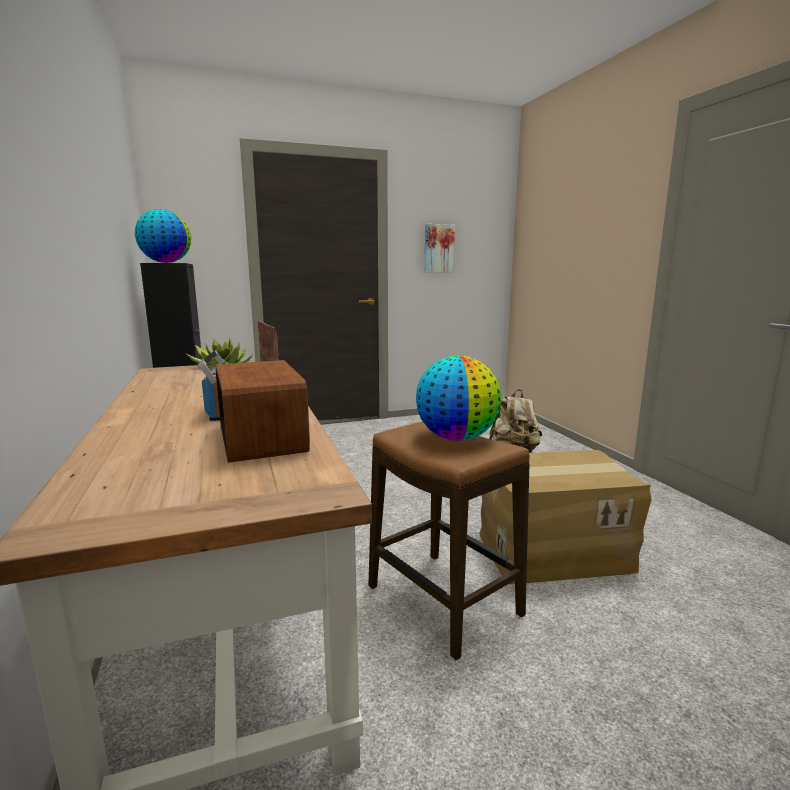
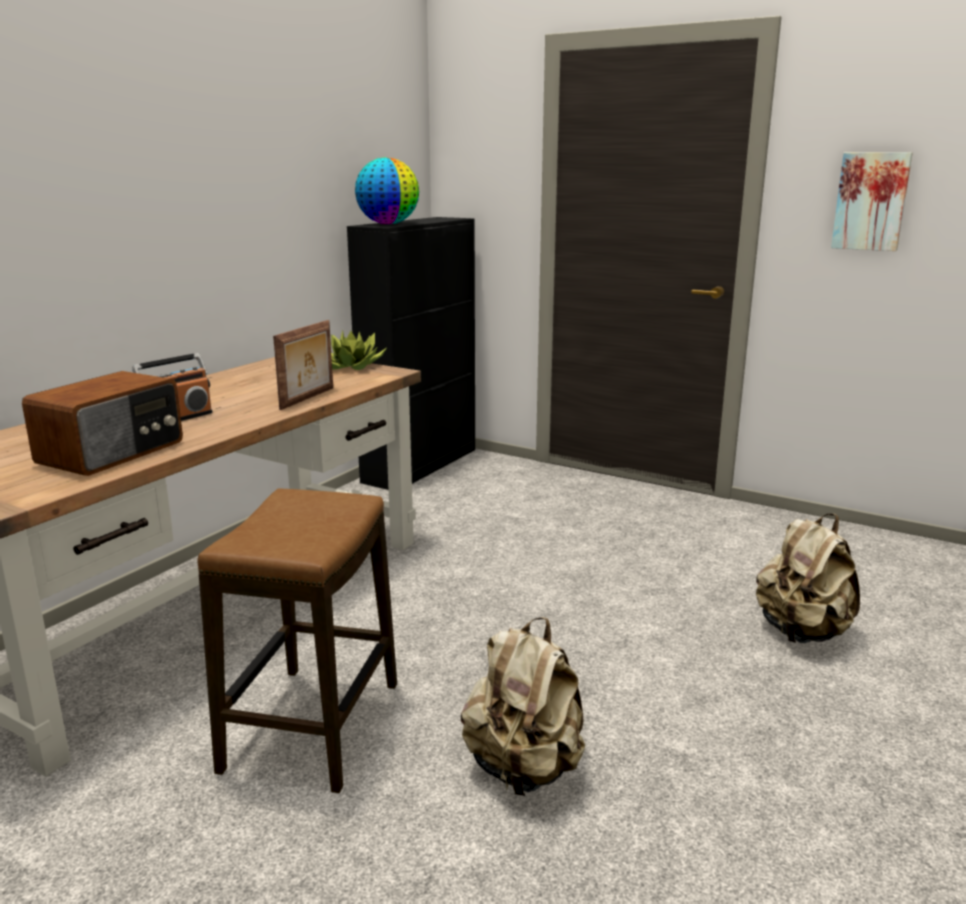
camera: 50 degrees right, 5 degrees up
(457, 438) = (312, 524): globe -> none
(552, 550) = (524, 768): cardboard box -> beige backpack

